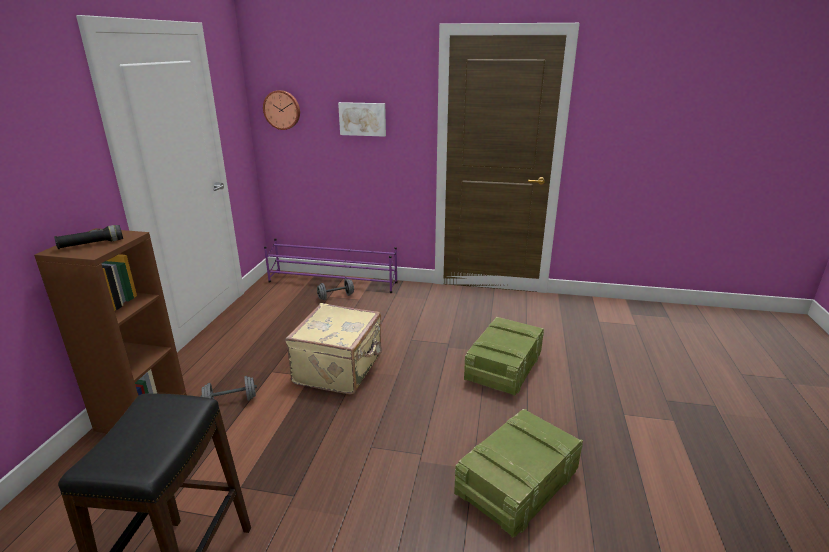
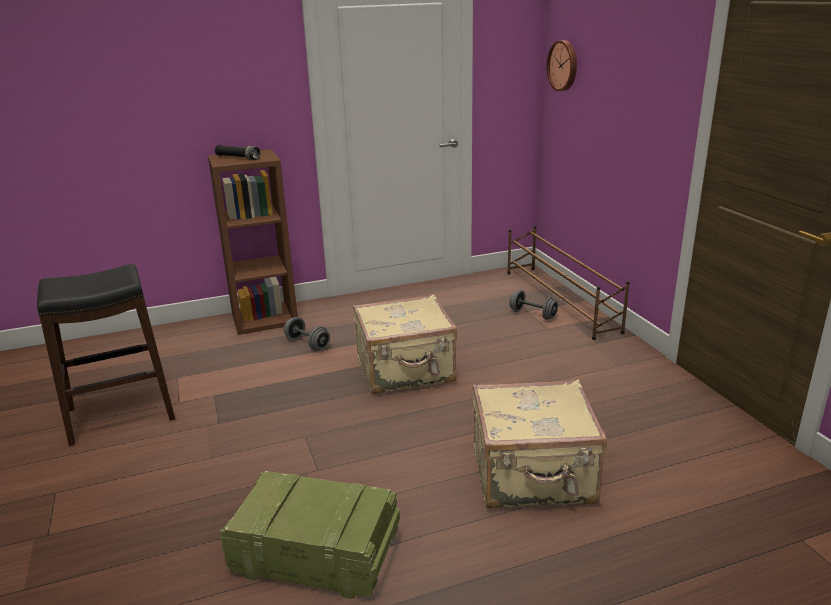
camera: 60 degrees right, 0 degrees up
(333, 282) = (560, 301): purple shoe rack -> brown shoe rack
(363, 119) = (627, 87): picture -> none
(504, 368) = (533, 477): crate -> beige suitcase

